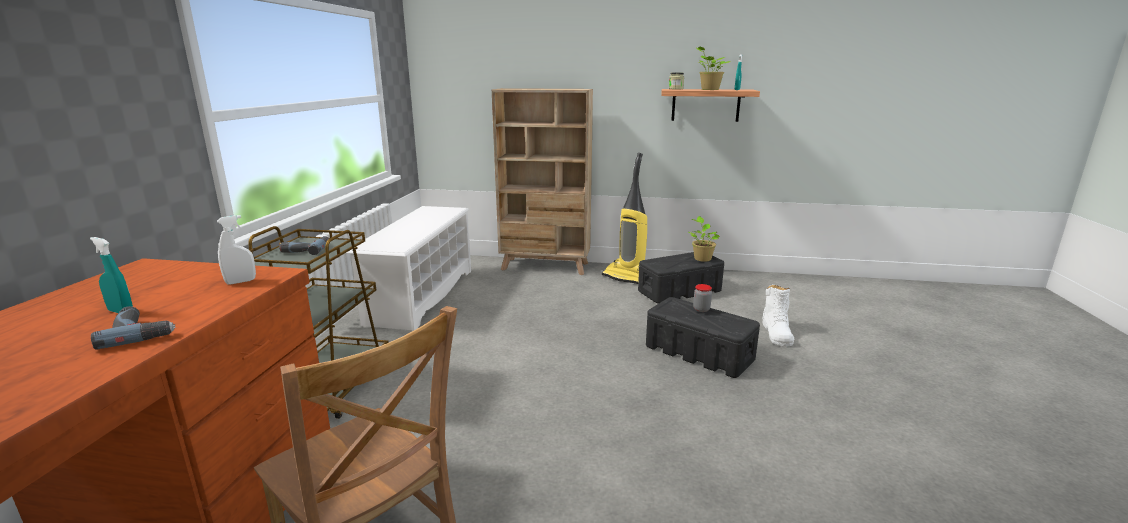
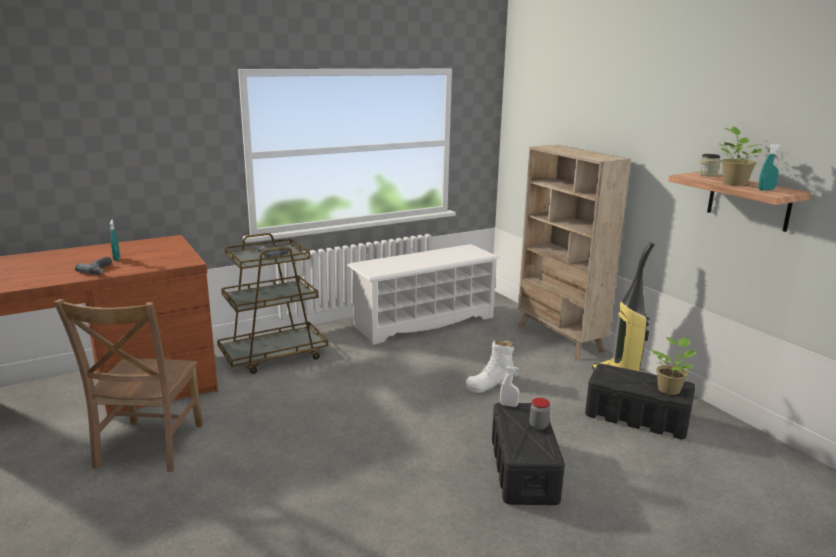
camera: 50 degrees right, 0 degrees up
(241, 282) = (172, 260): white spray bottle -> white spray bottle (509, 405)
(776, 333) = (642, 503): white boot -> white boot (490, 384)

